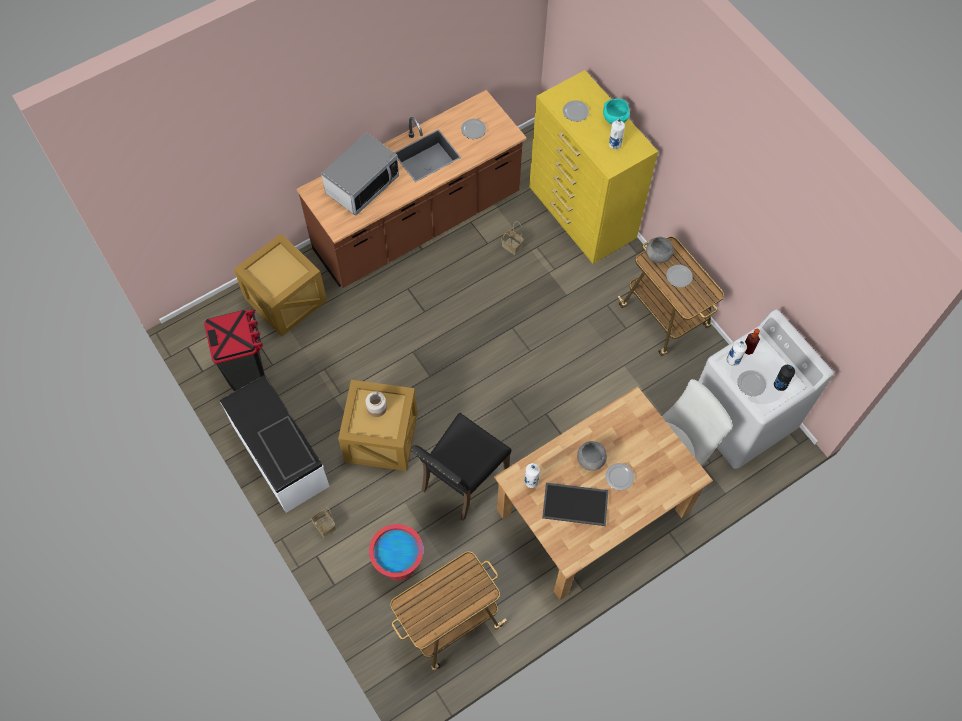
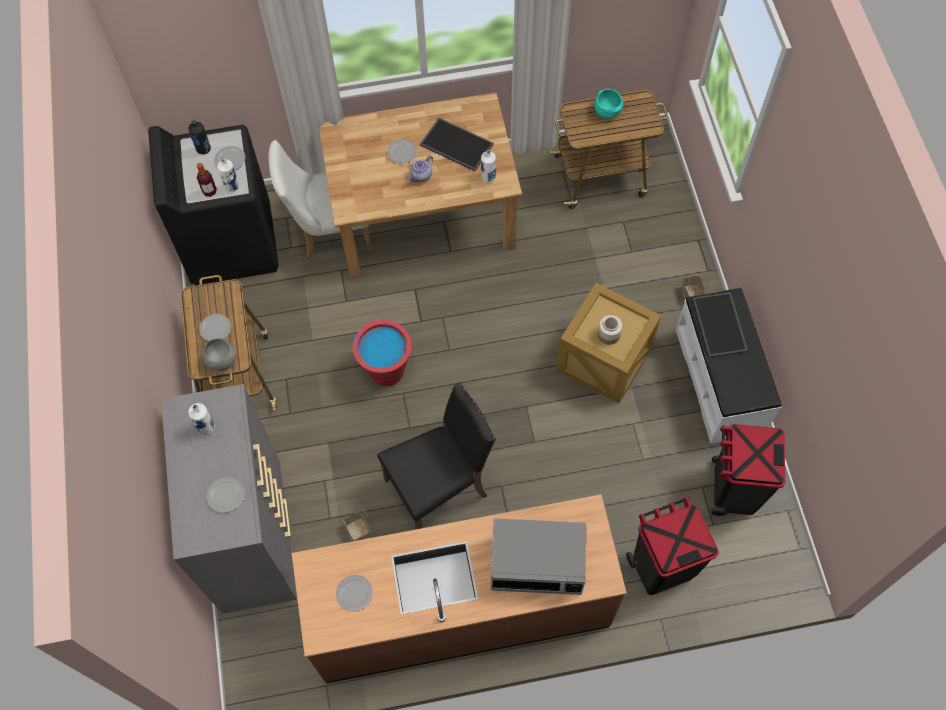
camera: 155 degrees left, 0 degrees up
(286, 299) = (662, 567): crate -> black trash can
(362, 185) = (537, 563): microwave -> microwave turned 150 degrees counterclockwise
(399, 565) = (629, 235): red bucket -> red bucket (386, 371)
(462, 481) = (537, 287): black chair -> black chair (439, 488)
(581, 217) = (255, 536): yellow dresser -> grey dresser
(590, 460) = (421, 176): grey bowl -> teapot
(615, 119) = (182, 463): turquoise bowl -> turquoise bowl (606, 111)
(740, 421) = (231, 243): white washing machine -> black washing machine

